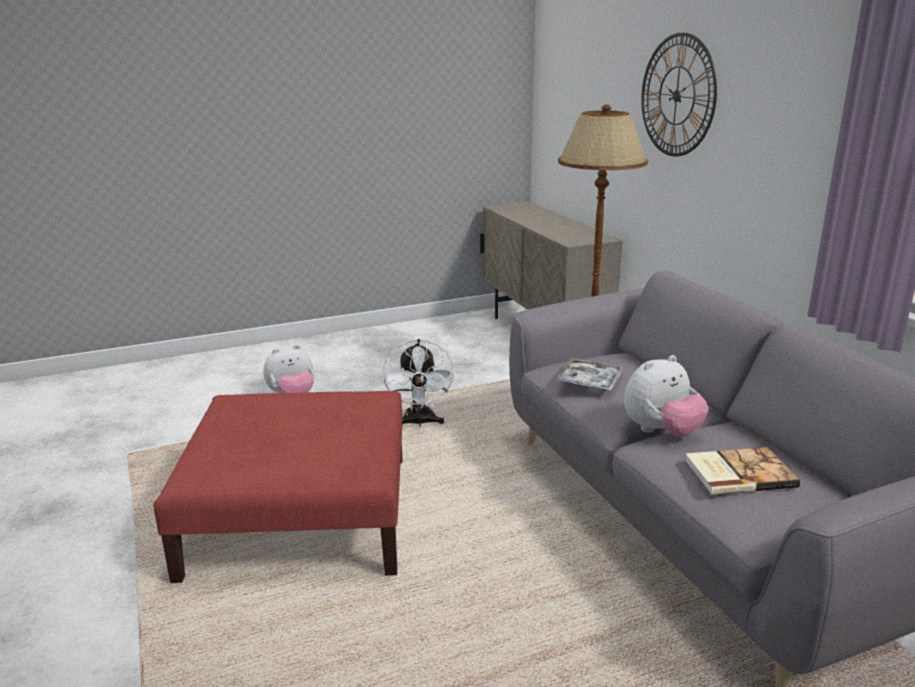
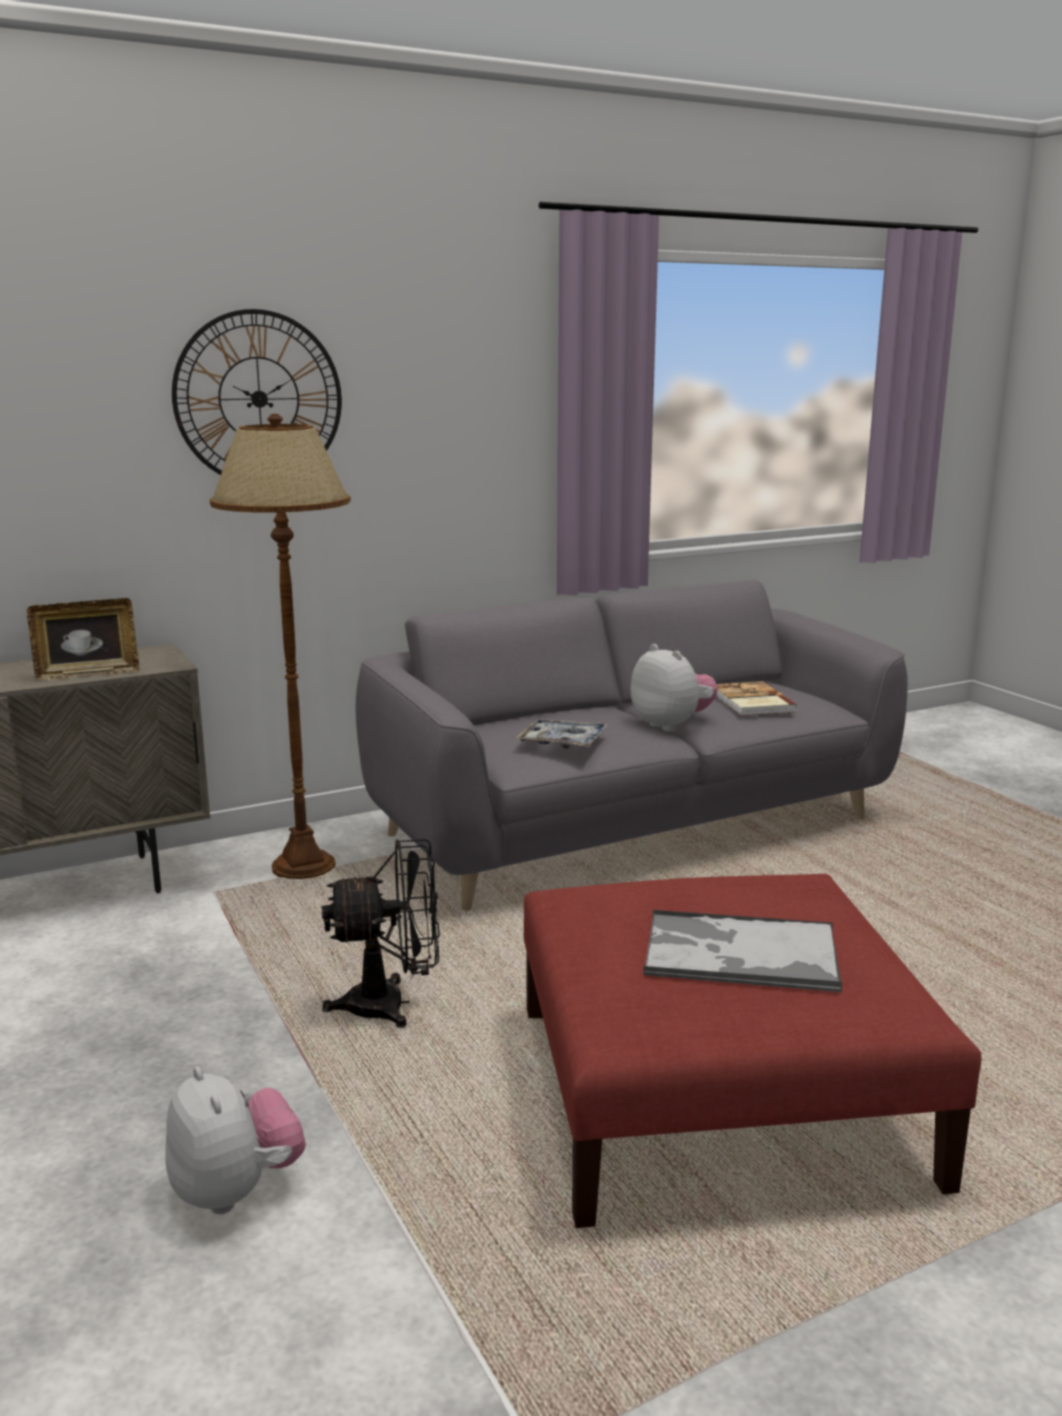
camera: 95 degrees left, 5 degrees down
(284, 435) = (739, 953): none -> tray
(419, 423) = (392, 1005): white fan -> black fan
(551, 232) = (88, 674): none -> picture frame

